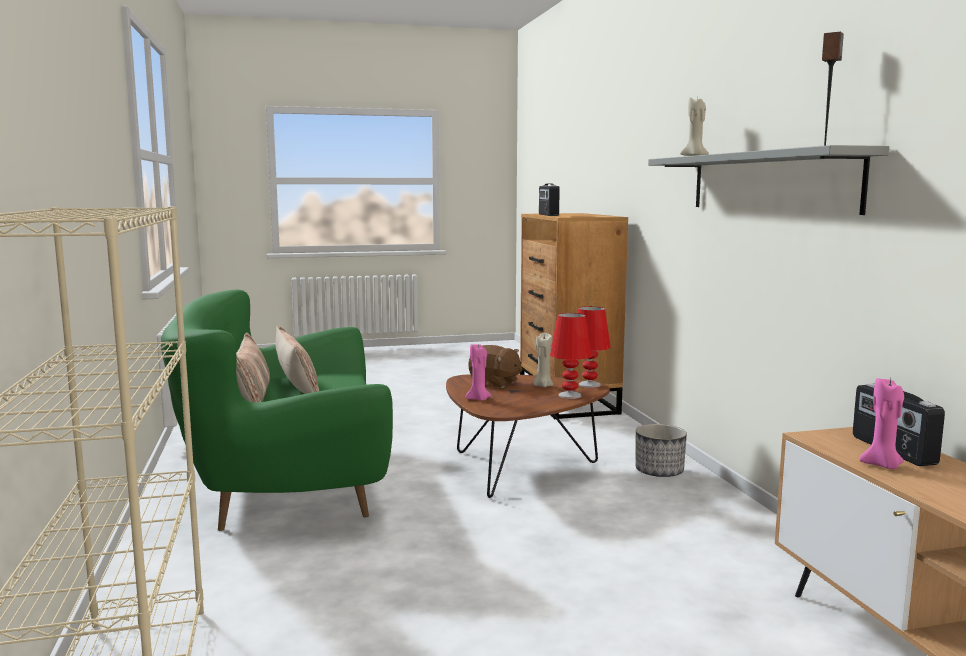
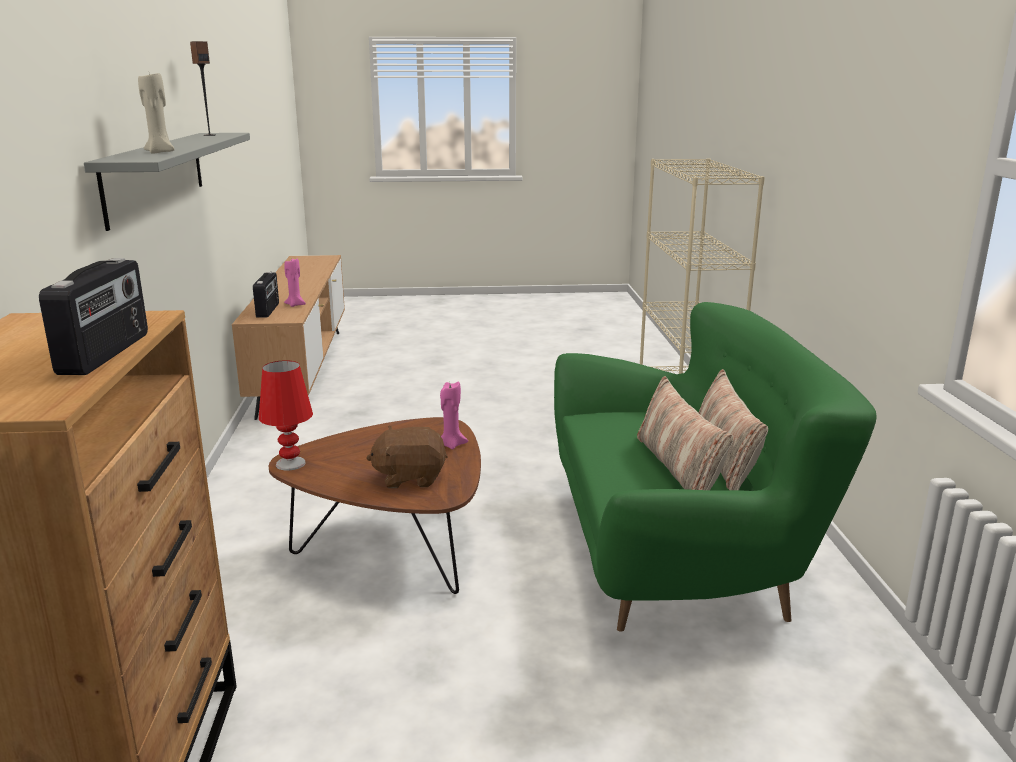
camera: 170 degrees left, 10 degrees up
(495, 383) = (410, 477): brown plush toy -> brown plush toy turned 45 degrees counterclockwise
(542, 385) = (352, 466): beige candle -> none
(569, 395) = (341, 443): red table lamp -> none
(659, 471) = (238, 530): planter -> none

